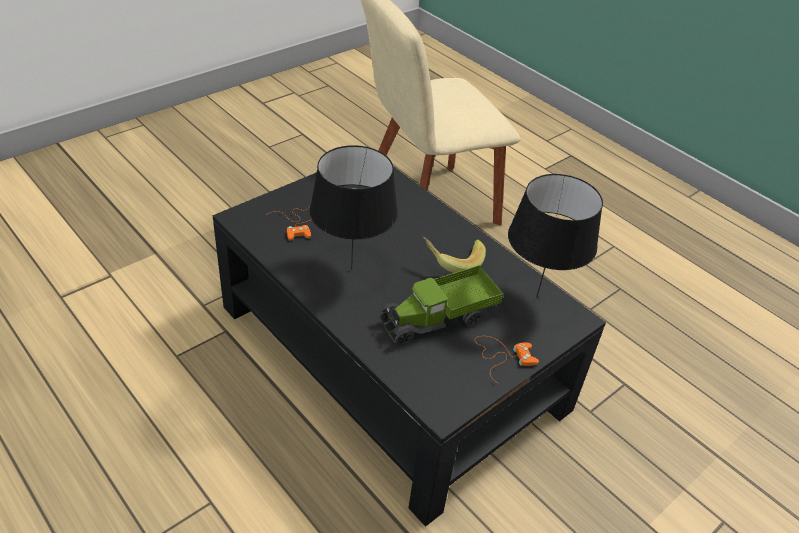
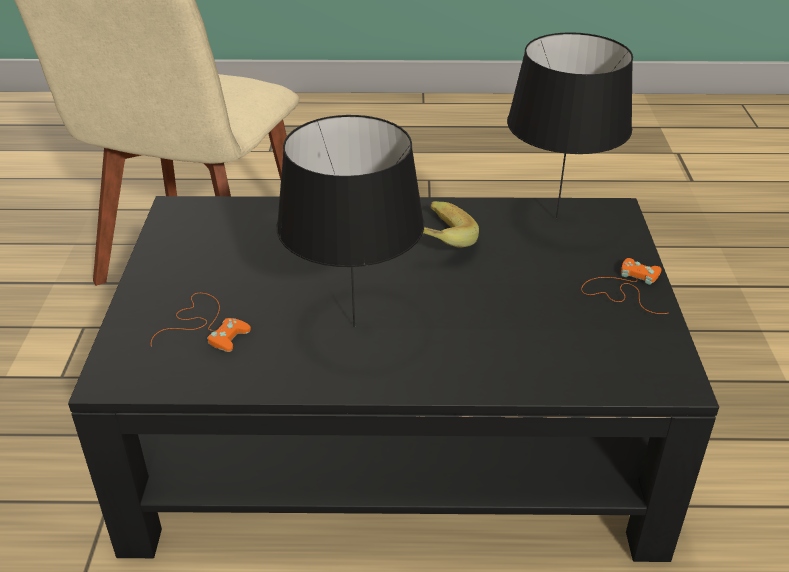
camera: 45 degrees left, 5 degrees down
(438, 319) = (519, 303): toy truck -> none

